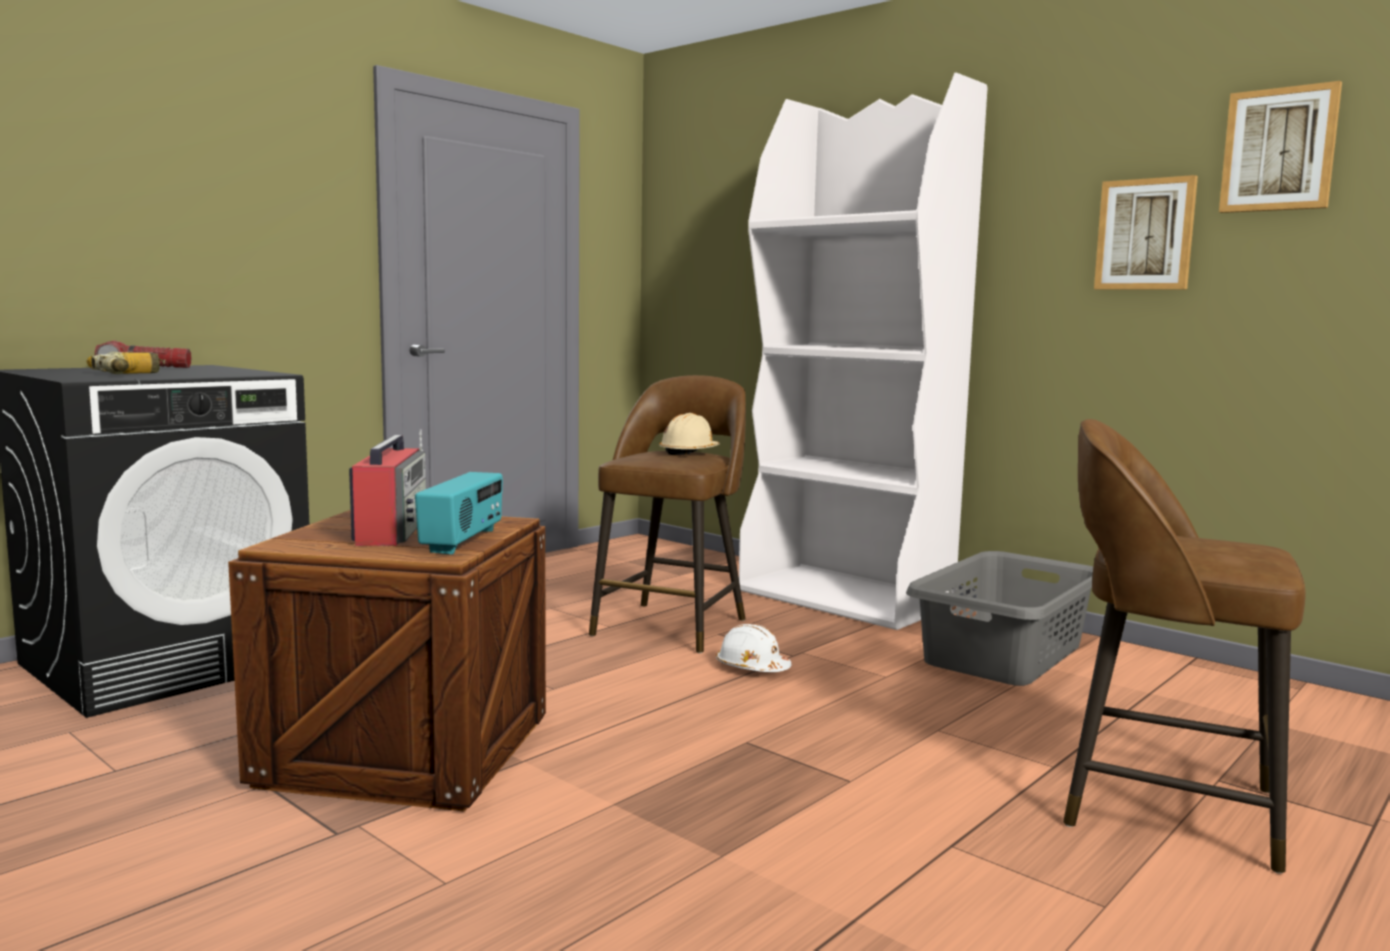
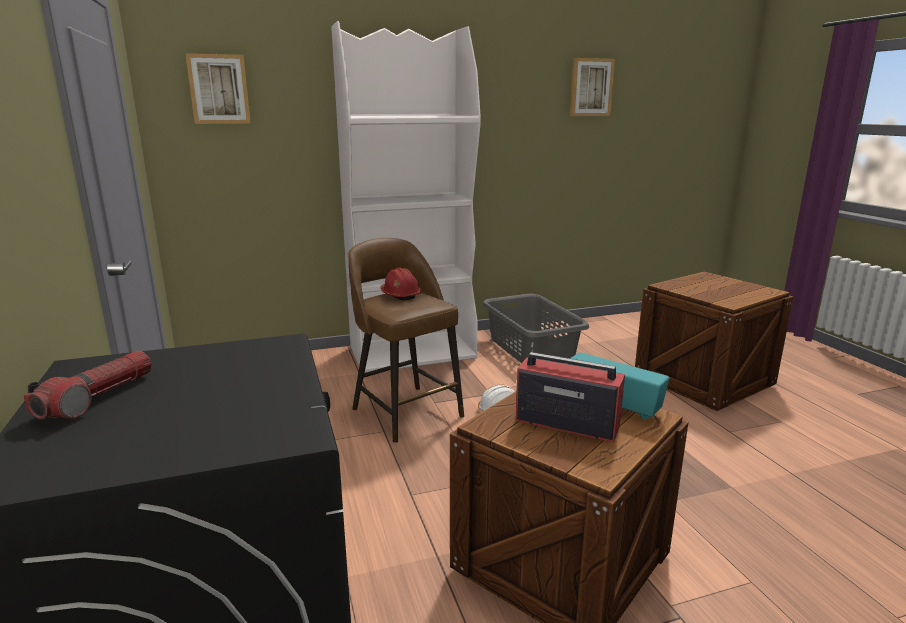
camera: 60 degrees left, 10 degrees up
(132, 373) = (209, 406): power drill -> none
(689, 452) = (400, 295): beige hard hat -> red hard hat
(1145, 234) = (538, 125): picture -> picture (219, 89)
(1161, 805) = (703, 381): brown stool -> crate

